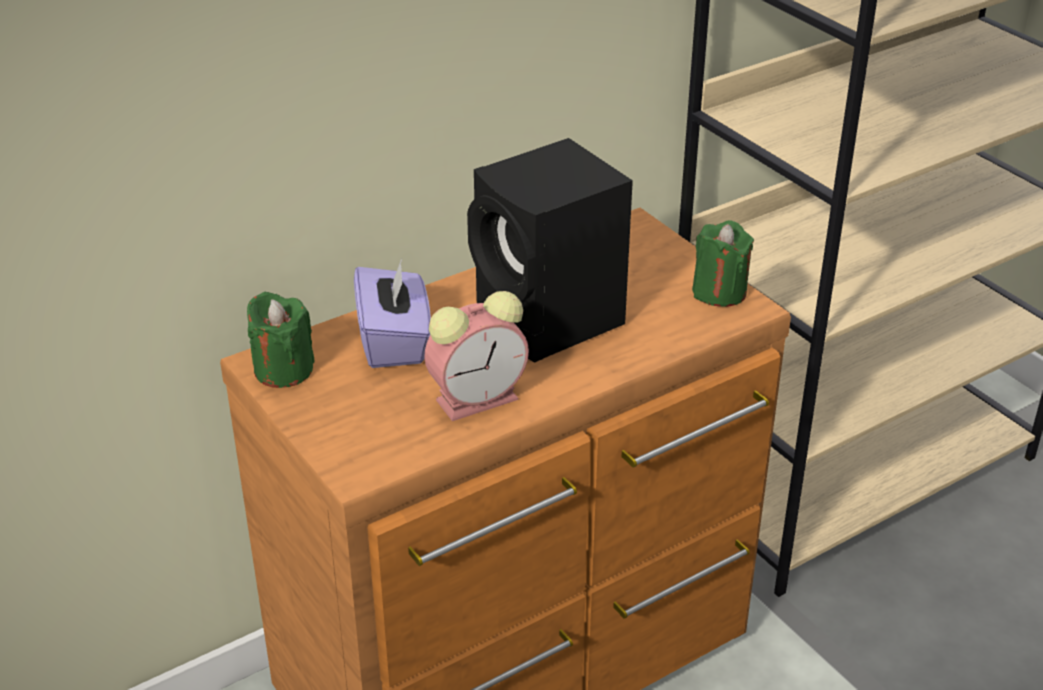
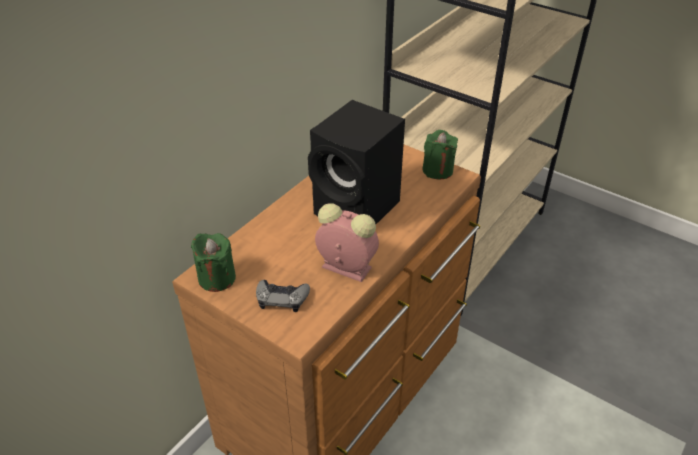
camera: 20 degrees left, 5 degrees up
(361, 418) = (282, 298): none -> grey game controller
(394, 341) = (275, 243): purple tissue box -> none
(479, 398) = (344, 267): alarm clock -> alarm clock turned 105 degrees counterclockwise

